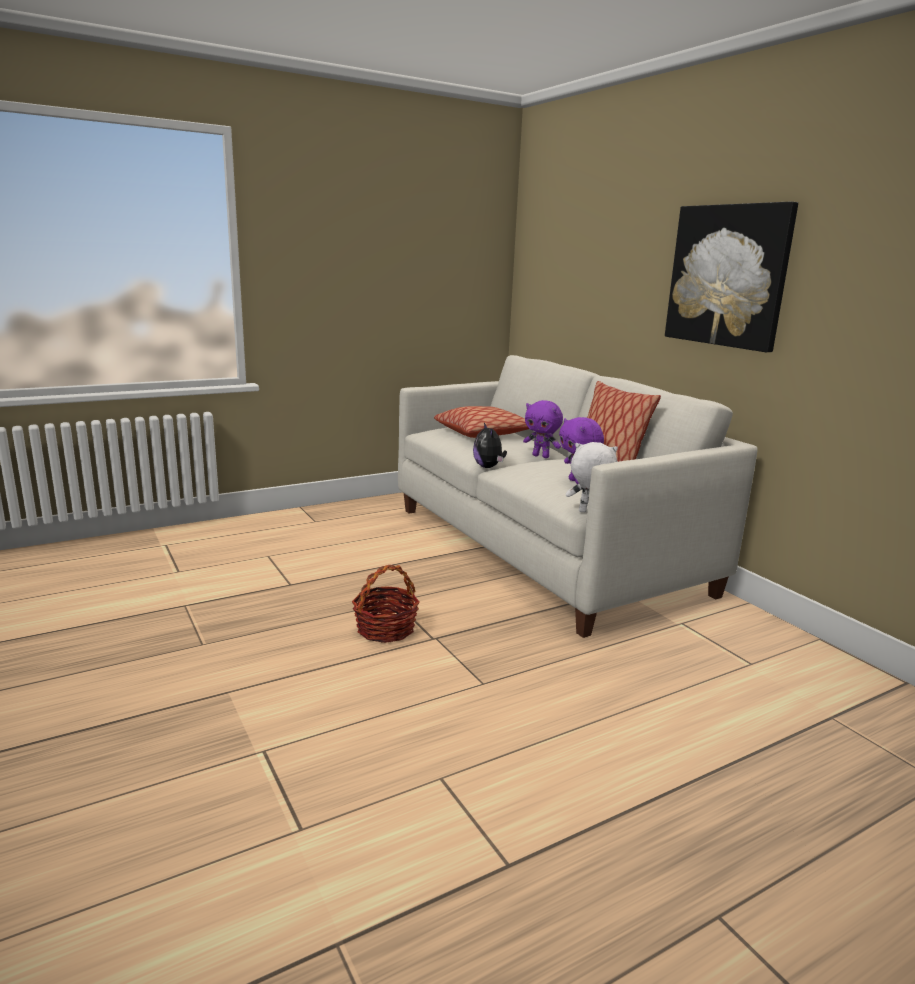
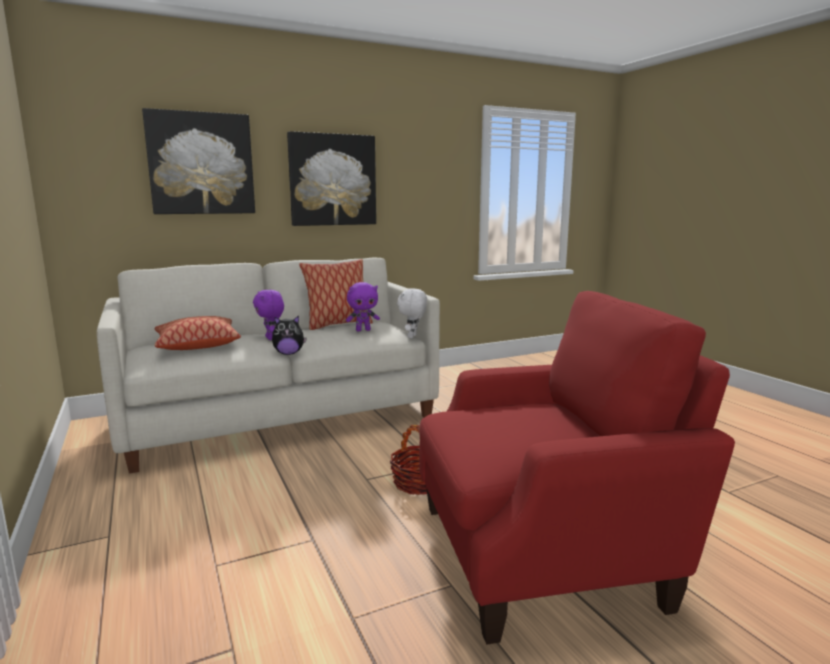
camera: 85 degrees left, 5 degrees down
(227, 699) = (544, 553): none -> red armchair
(541, 456) = (271, 338): purple plush toy -> purple plush toy turned 120 degrees clockwise
(605, 252) = (201, 164): none -> picture

